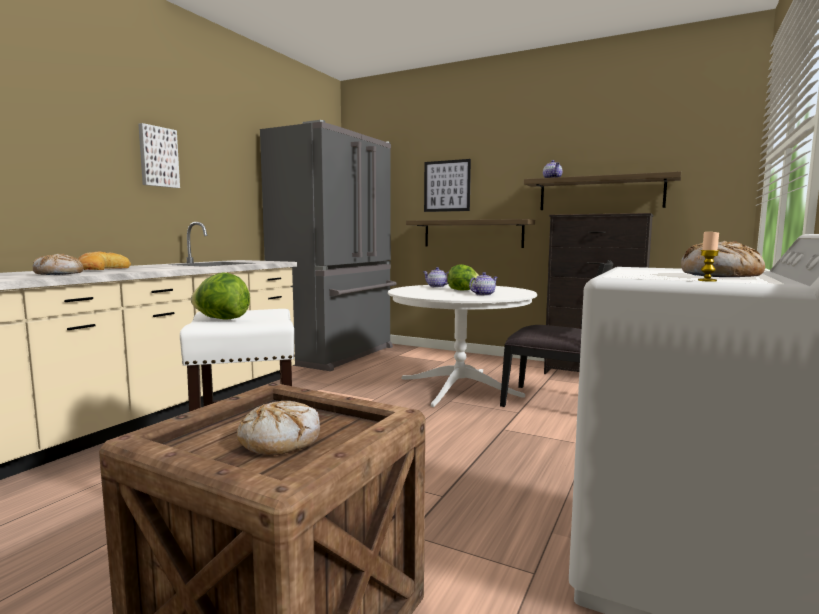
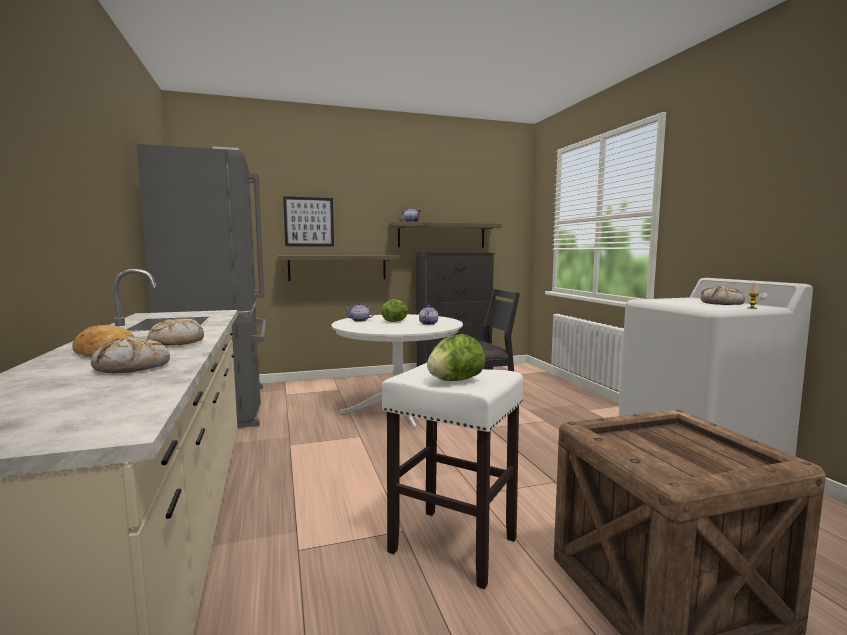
camera: 45 degrees left, 0 degrees up
(158, 157) = (76, 177): picture -> none
(280, 440) = (690, 451): bread -> bread (176, 342)

